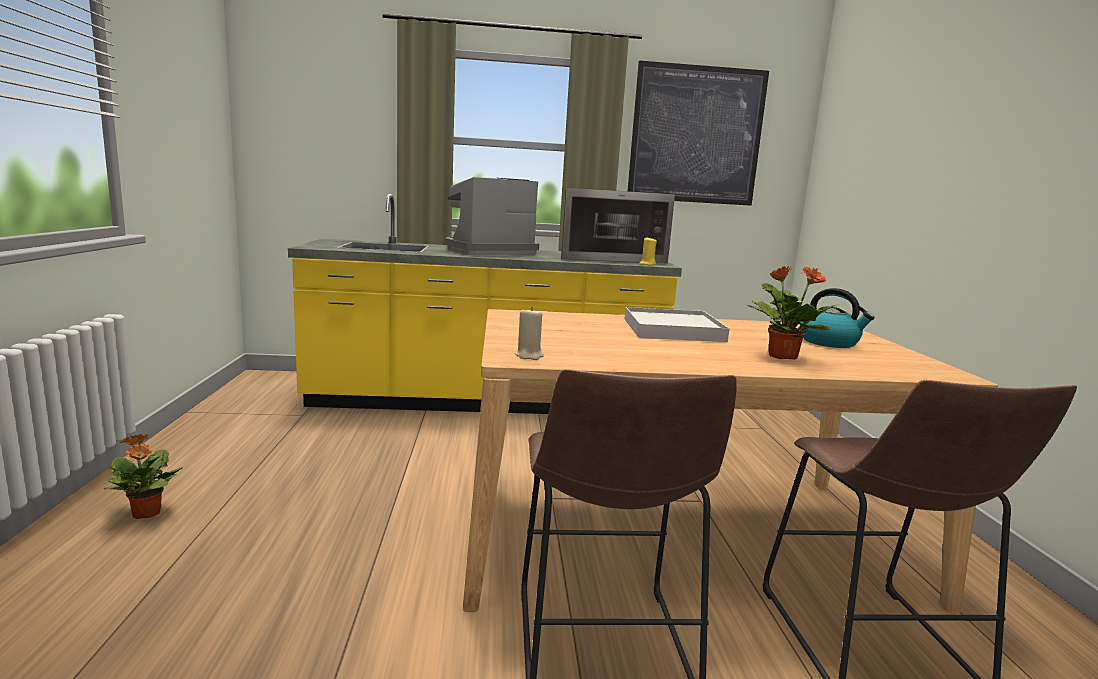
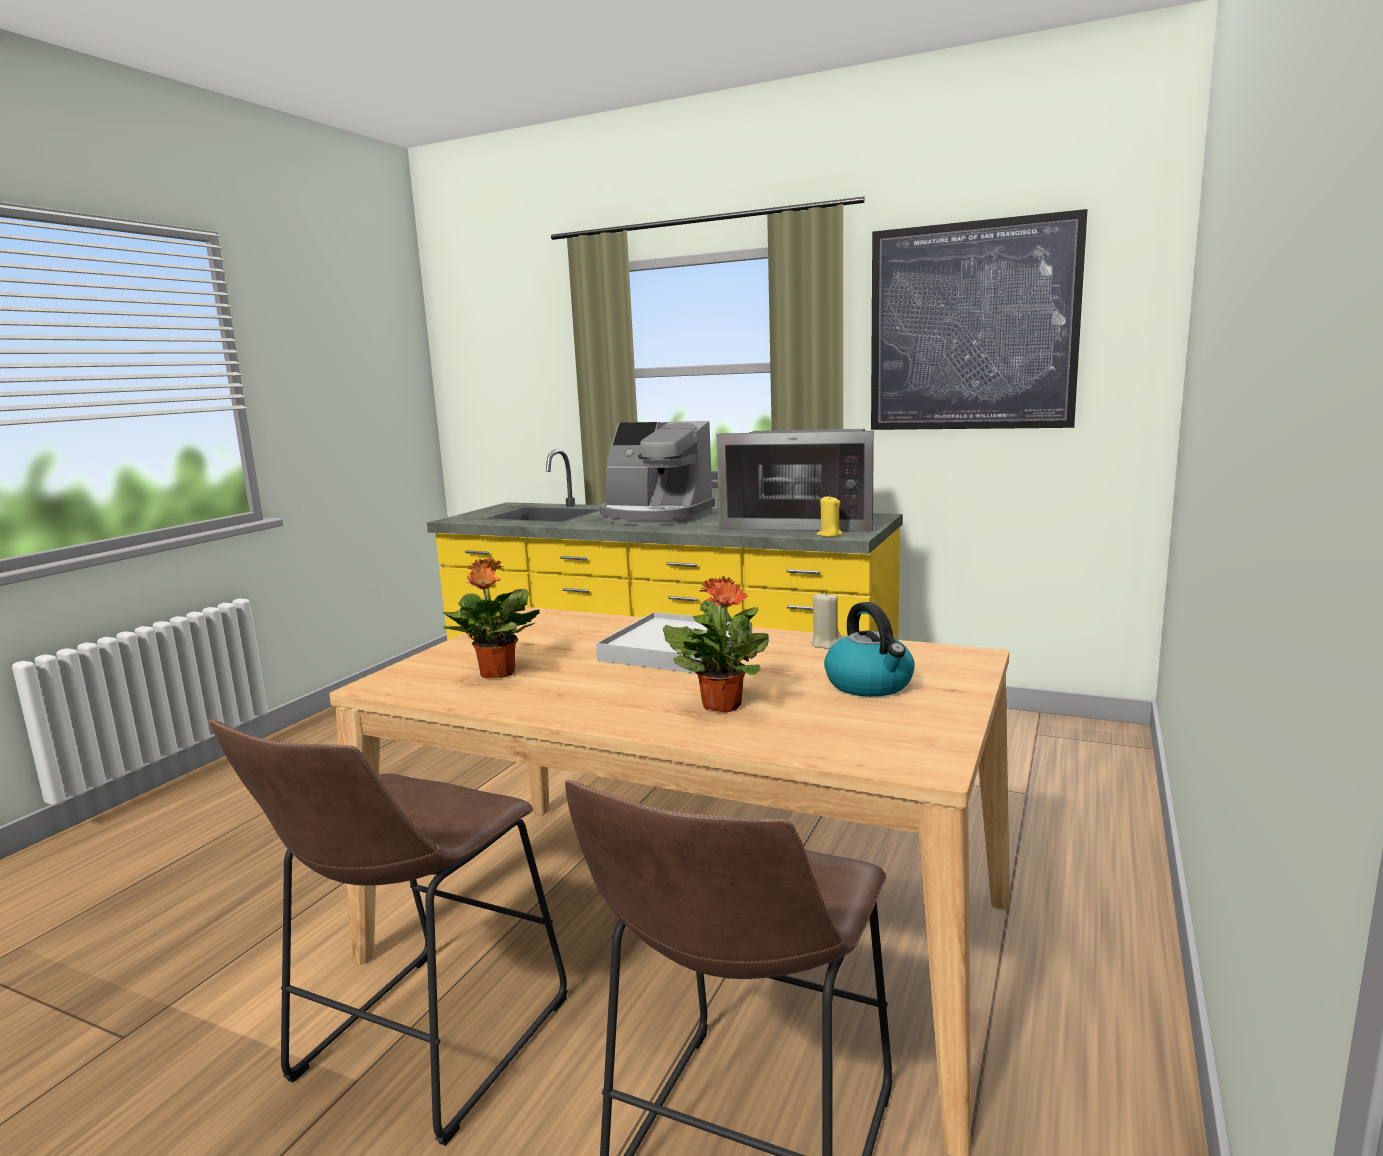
camera: 30 degrees right, 0 degrees up
(146, 514) = (224, 798): potted plant -> potted plant (497, 674)
(488, 251) = (655, 516): coffee machine -> coffee machine turned 150 degrees counterclockwise
(529, 356) = (404, 682): beige candle -> beige candle (826, 644)

